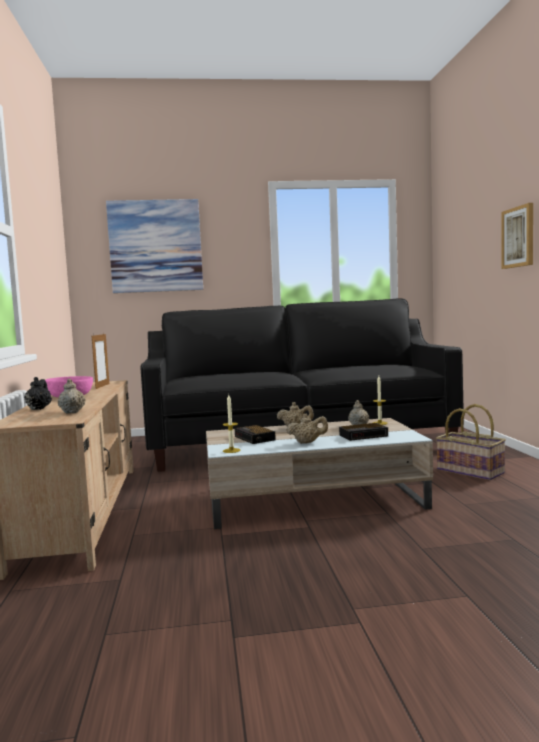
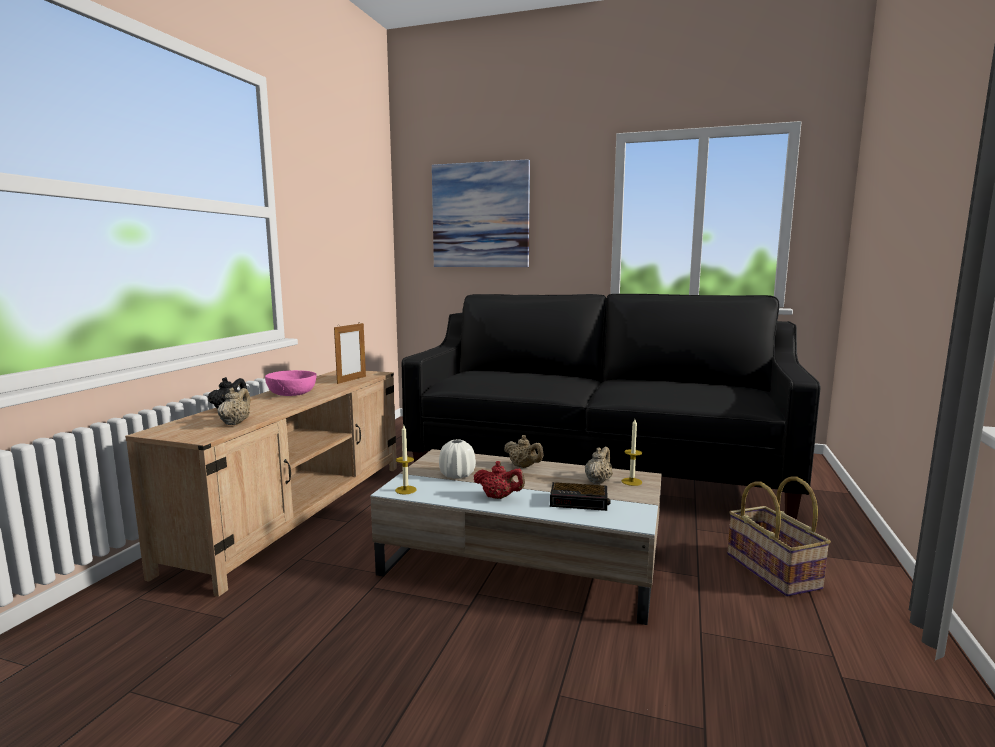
camera: 25 degrees right, 5 degrees up
(255, 438) = (457, 475): alarm clock -> white vase
(307, 442) = (499, 497): beige teapot -> red teapot
(518, 237) = (937, 221): picture -> none

